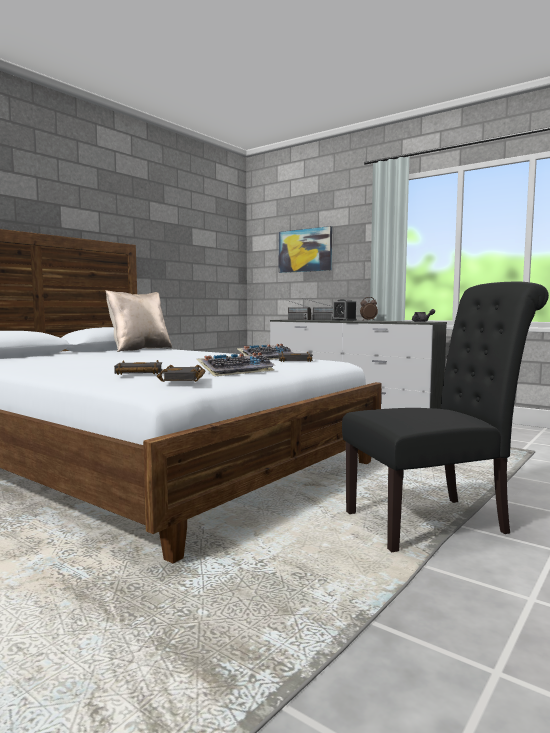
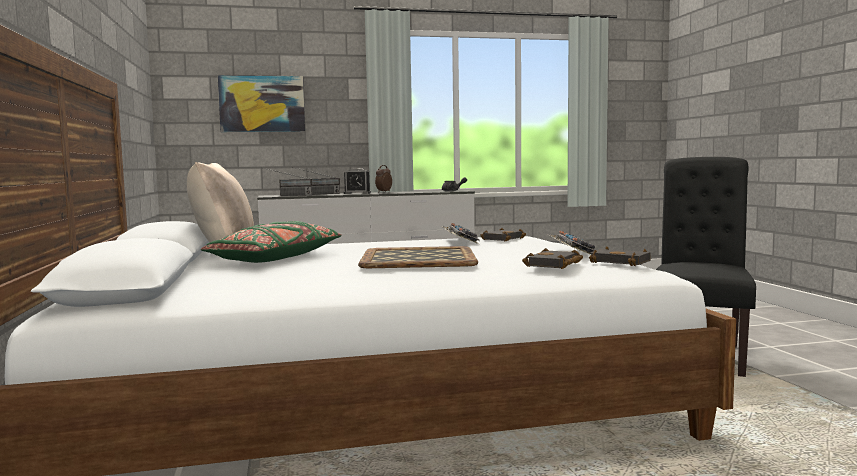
camera: 50 degrees left, 0 degrees up
(127, 354) = (276, 258): none -> green pillow
(139, 361) = (419, 259): none -> tray

